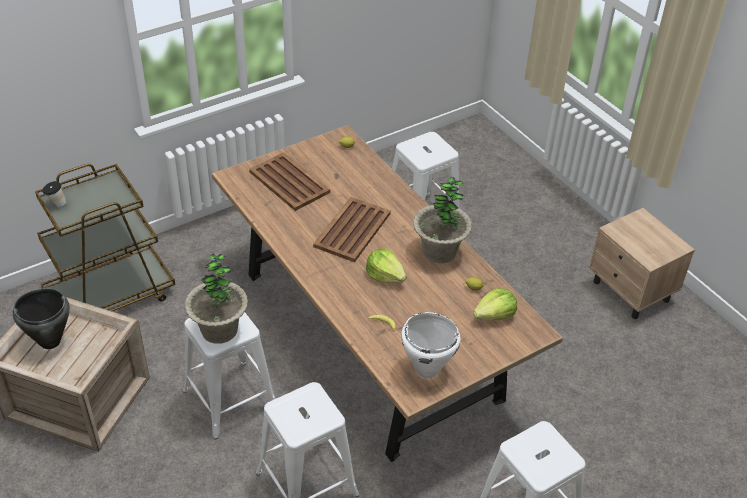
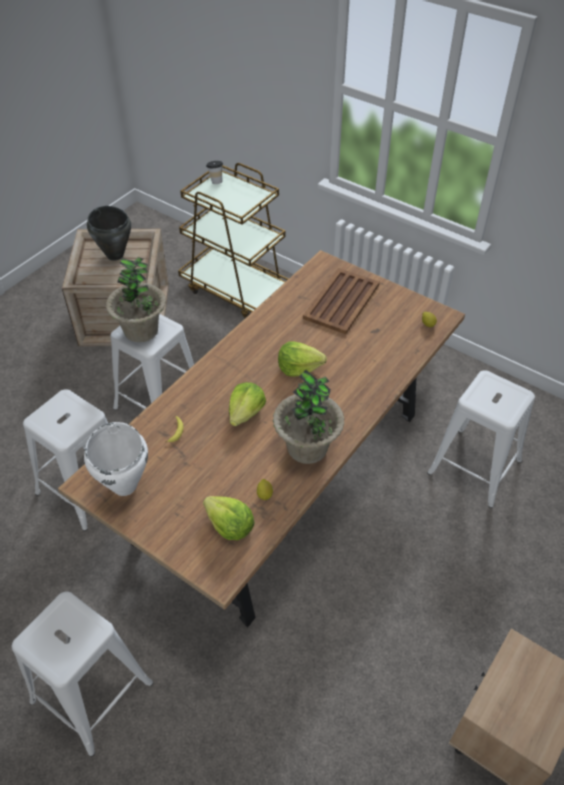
camera: 70 degrees right, 5 degrees up
(352, 230) = (299, 367): brown tray -> lettuce

